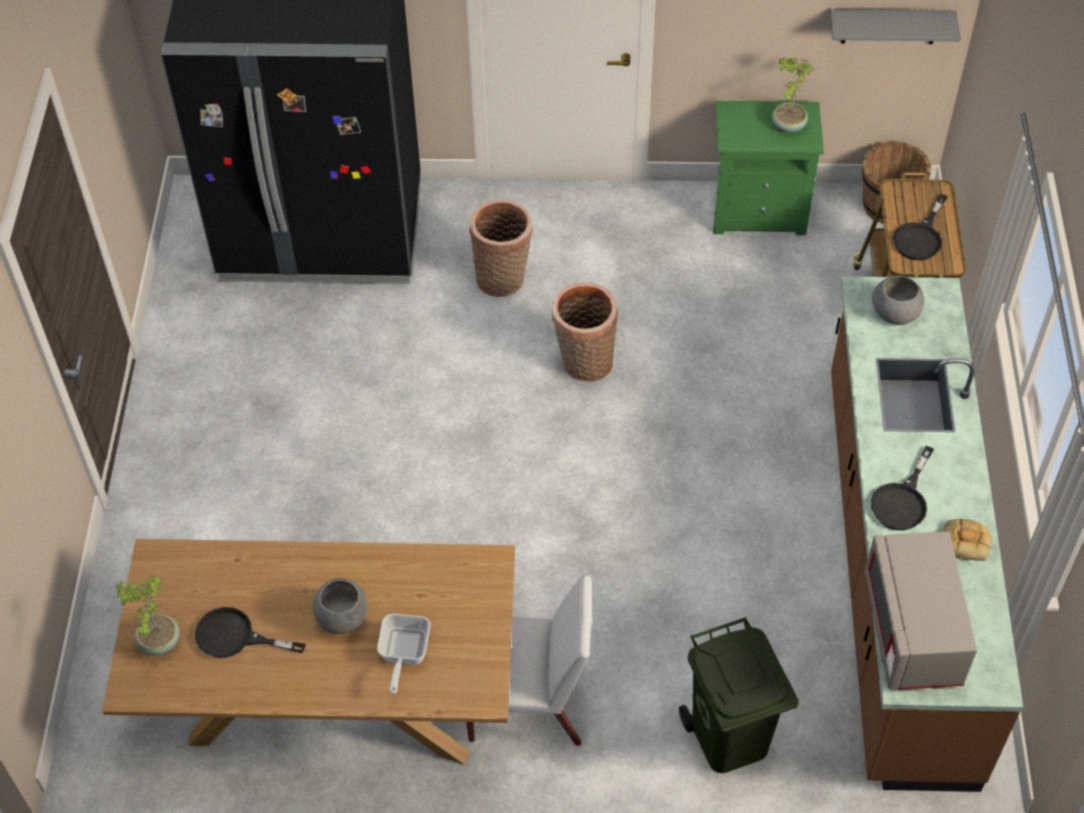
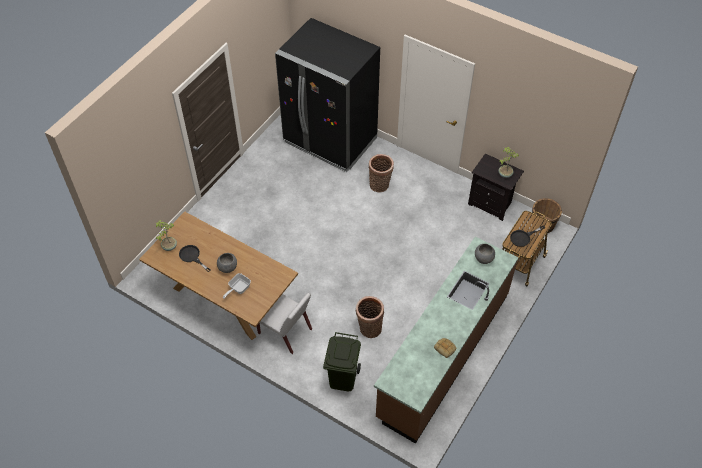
camera: 30 degrees right, 0 degrees up
(584, 363) = (386, 228): basket -> basket (369, 328)
(758, 211) = (491, 204): green nightstand -> black nightstand
(889, 26) = (555, 152): grey shelf -> none
(902, 500) = (434, 323): black frying pan -> none
(912, 631) = (402, 367): grey microwave -> none

